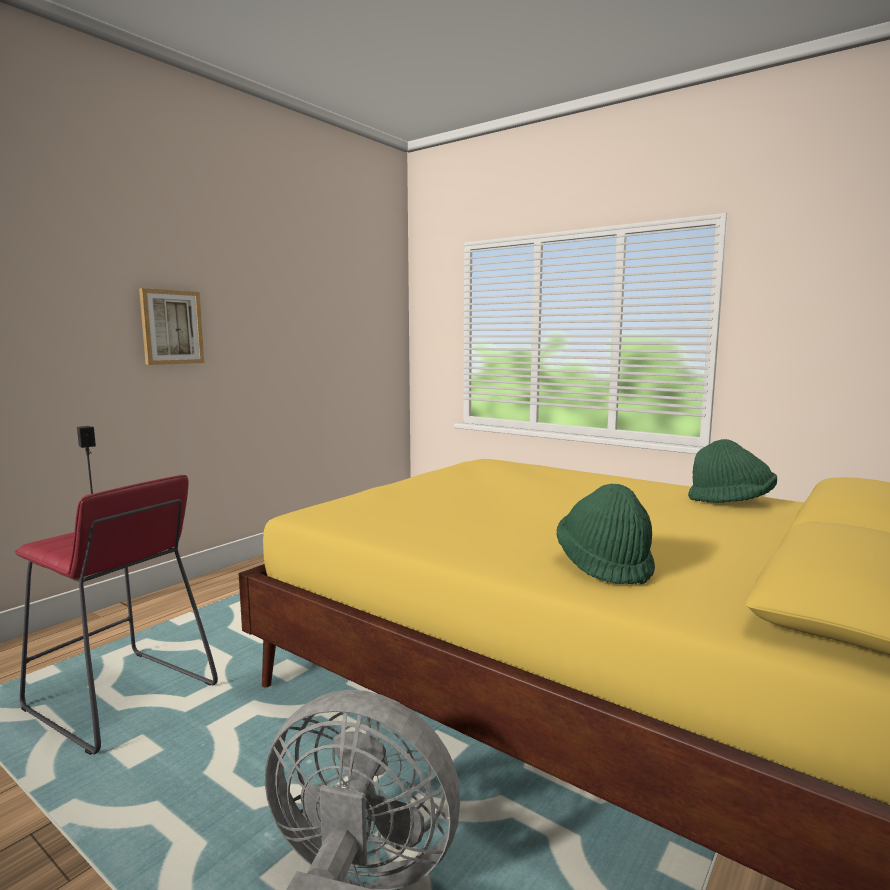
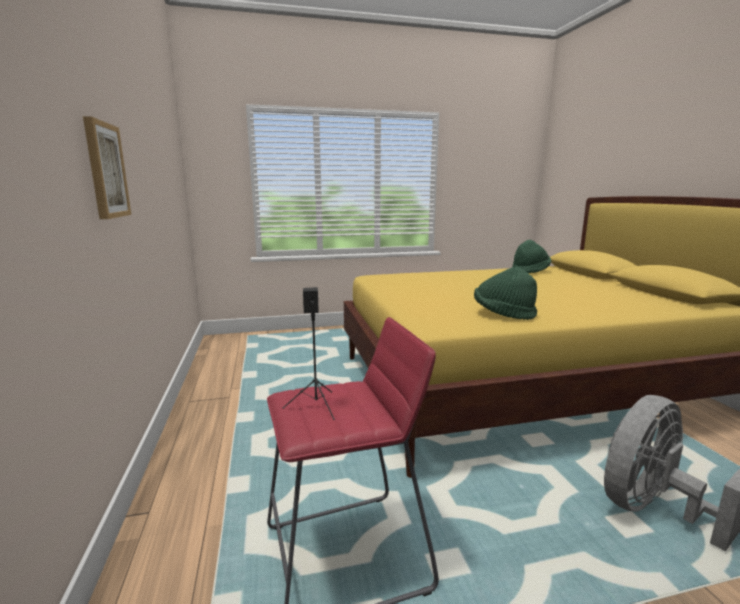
camera: 50 degrees left, 5 degrees up
(605, 565) = (608, 304): green hat -> green hat (503, 314)

